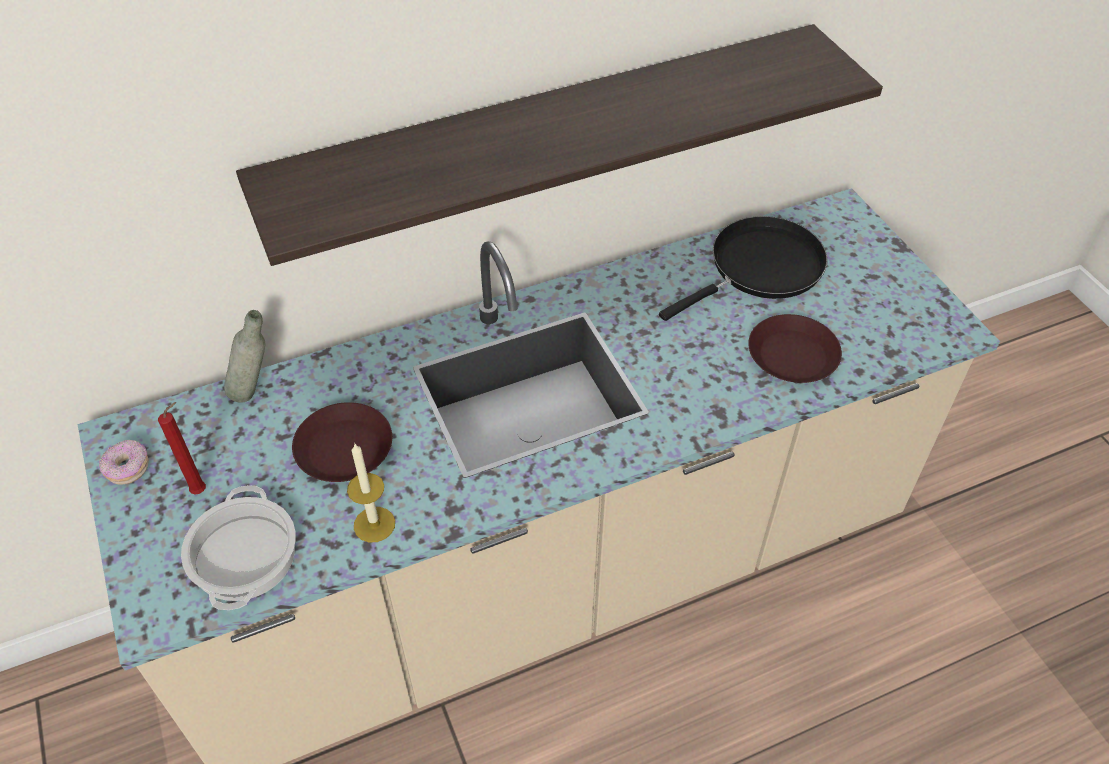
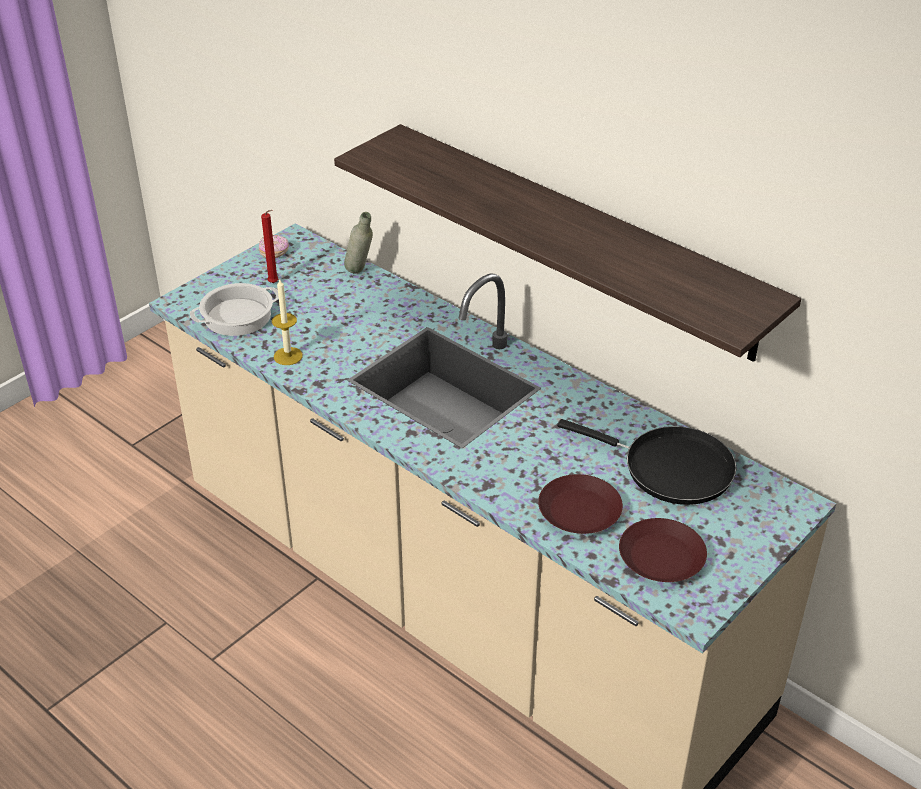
camera: 65 degrees right, 10 degrees down
(343, 449) = (338, 323): brown plate -> brown plate (660, 557)

